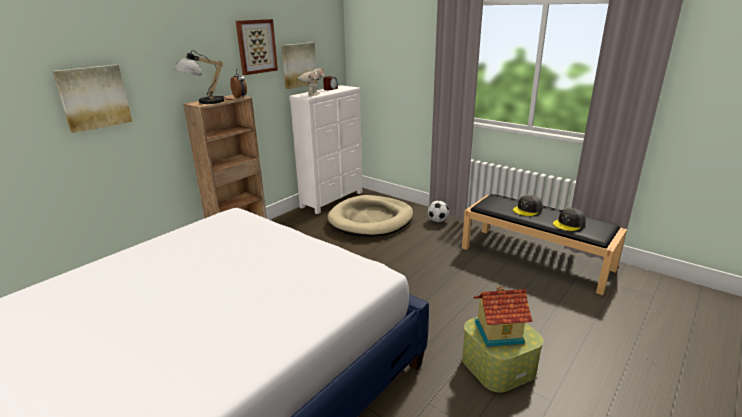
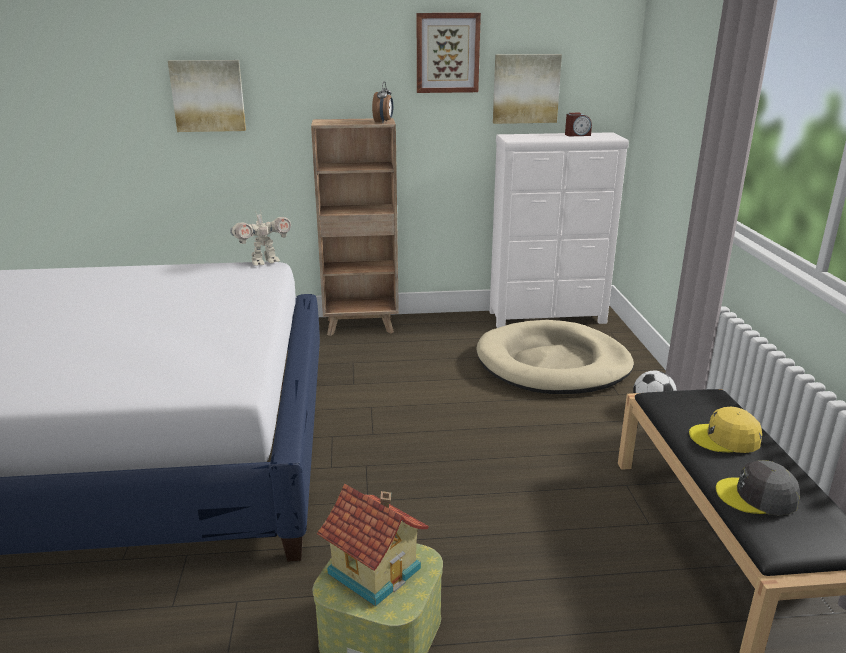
camera: 45 degrees right, 0 degrees up
(204, 102) = (333, 121): table lamp -> none
(312, 95) = (525, 138): toy robot -> toy robot (264, 262)
(527, 210) = (725, 438): grey cap -> yellow cap

